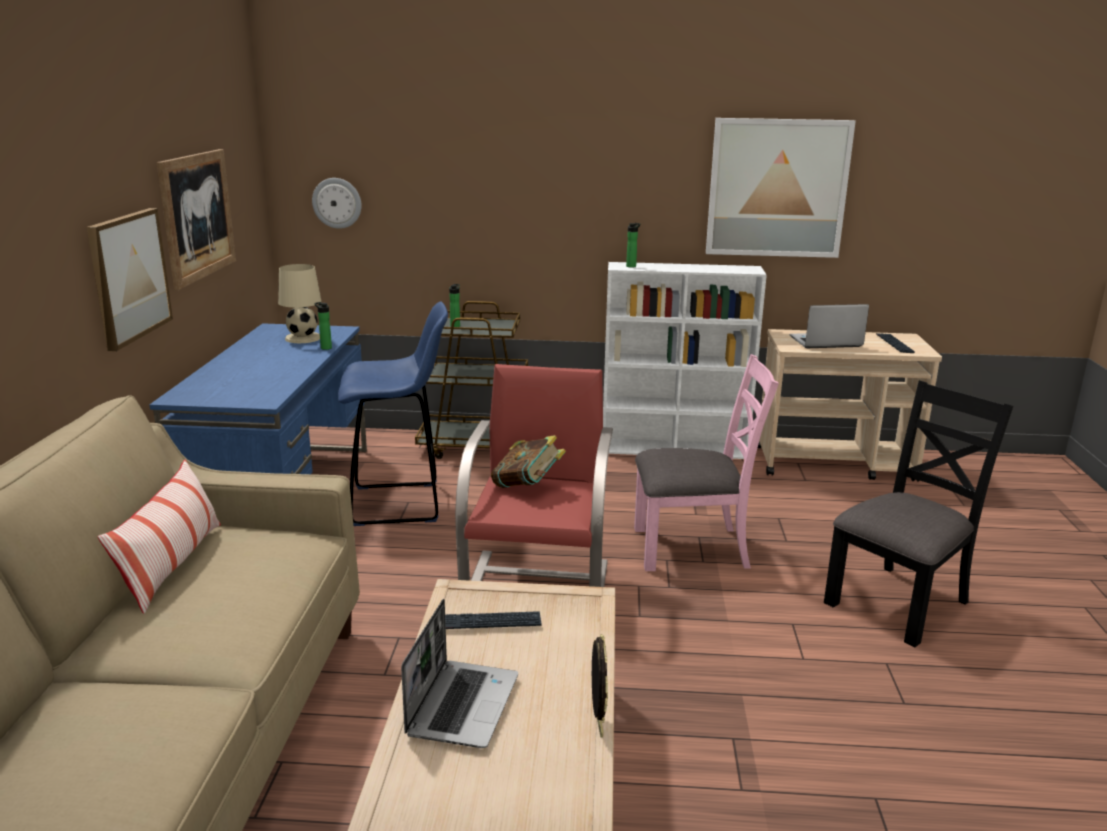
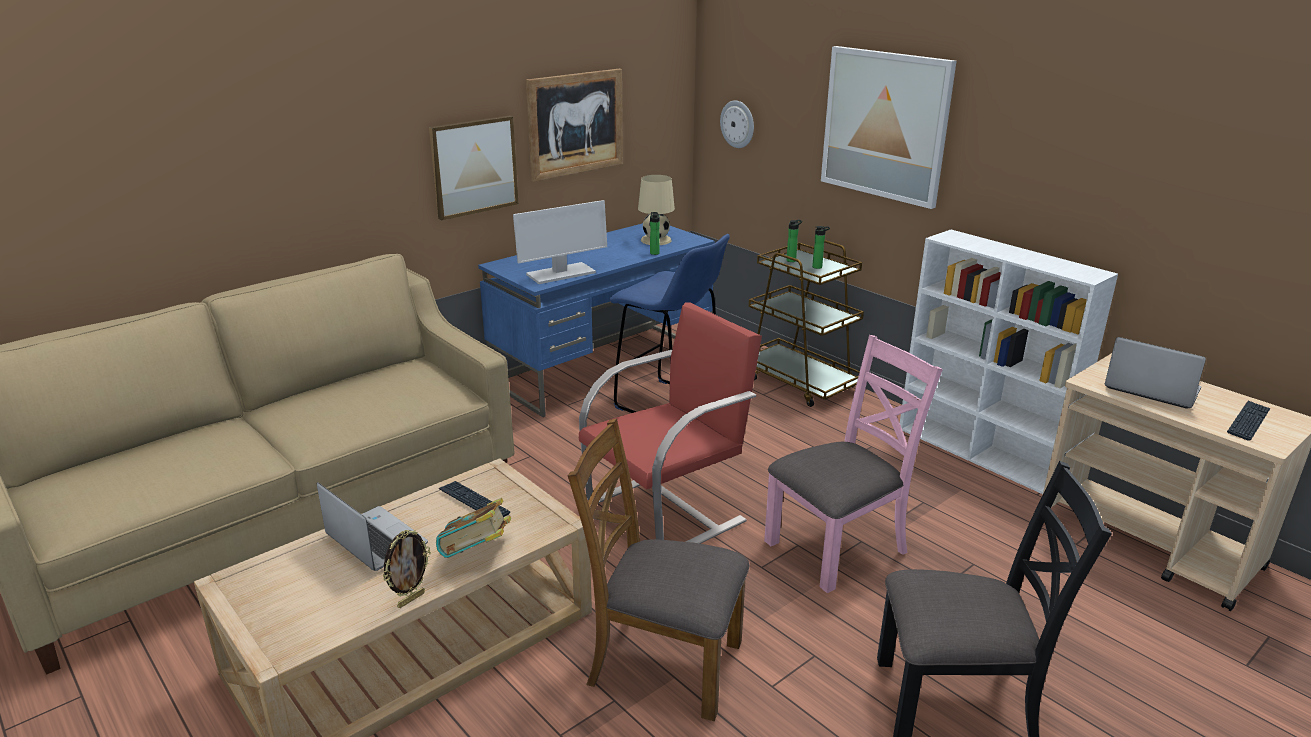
camera: 45 degrees right, 5 degrees up
(172, 565) = (366, 378): pillow -> none
(269, 387) = (560, 274): none -> monitor
(462, 704) = (374, 540): laptop -> laptop turned 105 degrees counterclockwise
(527, 487) = (667, 420): book -> book (477, 555)
(632, 266) = (960, 239): bottle -> bottle (818, 267)
(692, 548) = (838, 547): pink chair -> pink chair turned 75 degrees counterclockwise
(719, 690) = (663, 663): none -> brown chair
(777, 188) = (1156, 181): picture -> picture (885, 125)

